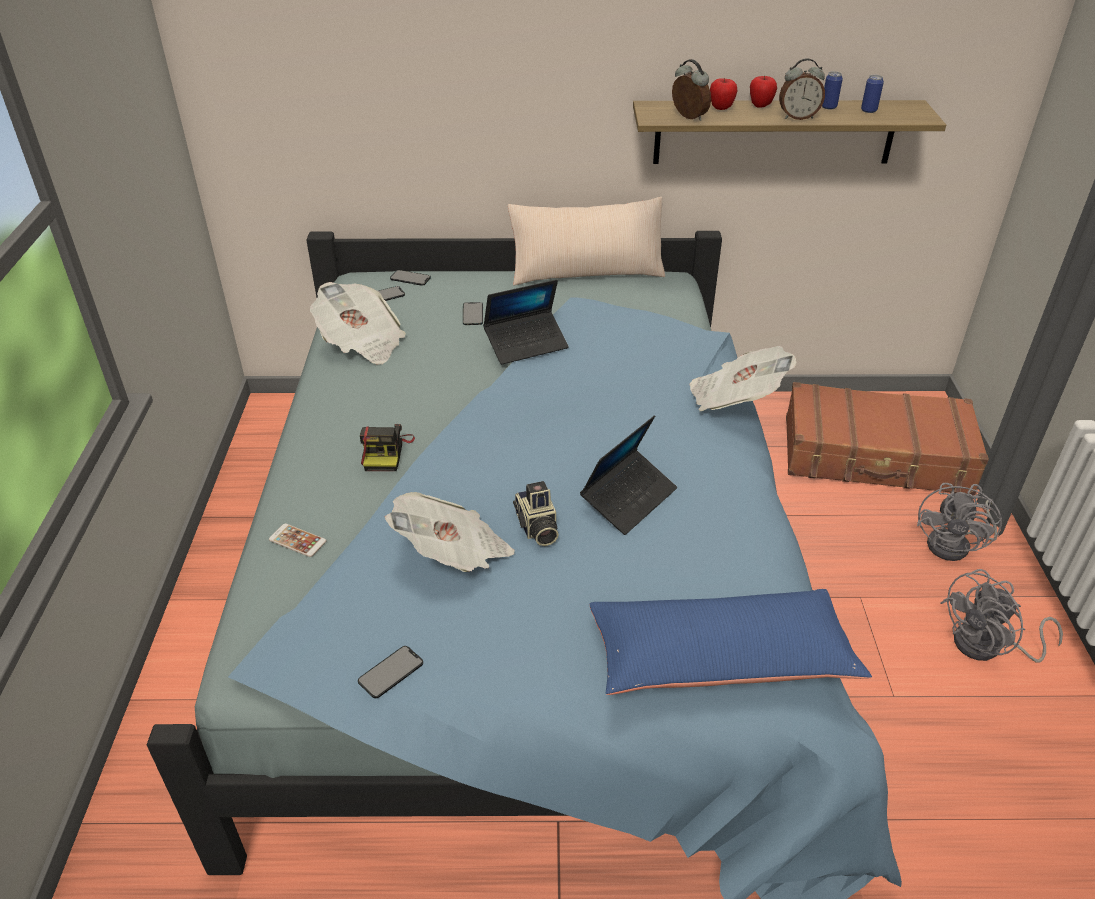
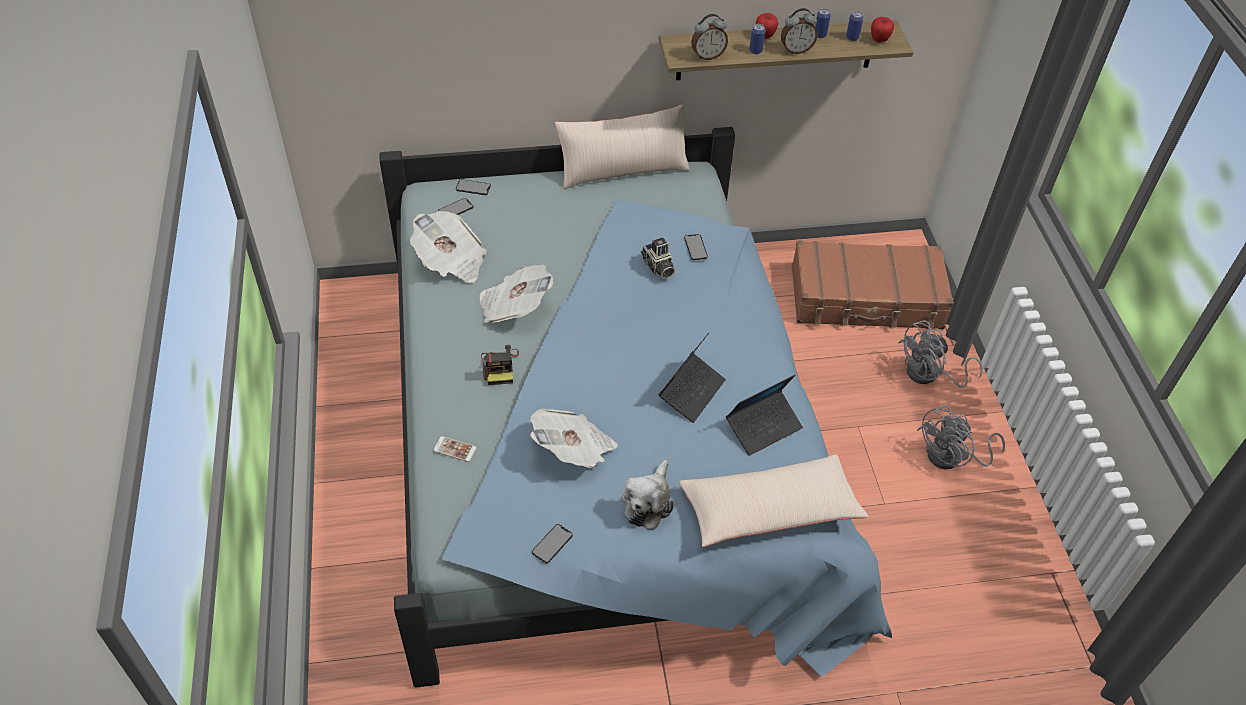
camera: 10 degrees left, 10 degrees up
(472, 314) = (536, 223): phone -> phone (695, 247)
(526, 344) = (588, 254): laptop -> laptop (763, 427)
(536, 528) = (629, 423): camera -> camera (658, 267)
(542, 630) = (648, 502): none -> plush toy
(688, 117) = (707, 56): alarm clock -> alarm clock turned 120 degrees clockwise
(720, 658) = (769, 510): blue pillow -> beige pillow
(721, 108) = (733, 42): apple -> apple (879, 40)
(735, 399) = (760, 295): newspaper -> newspaper (514, 307)
(747, 116) = (755, 51): none -> can
(955, 545) = (929, 375): grey fan -> grey fan turned 45 degrees clockwise

